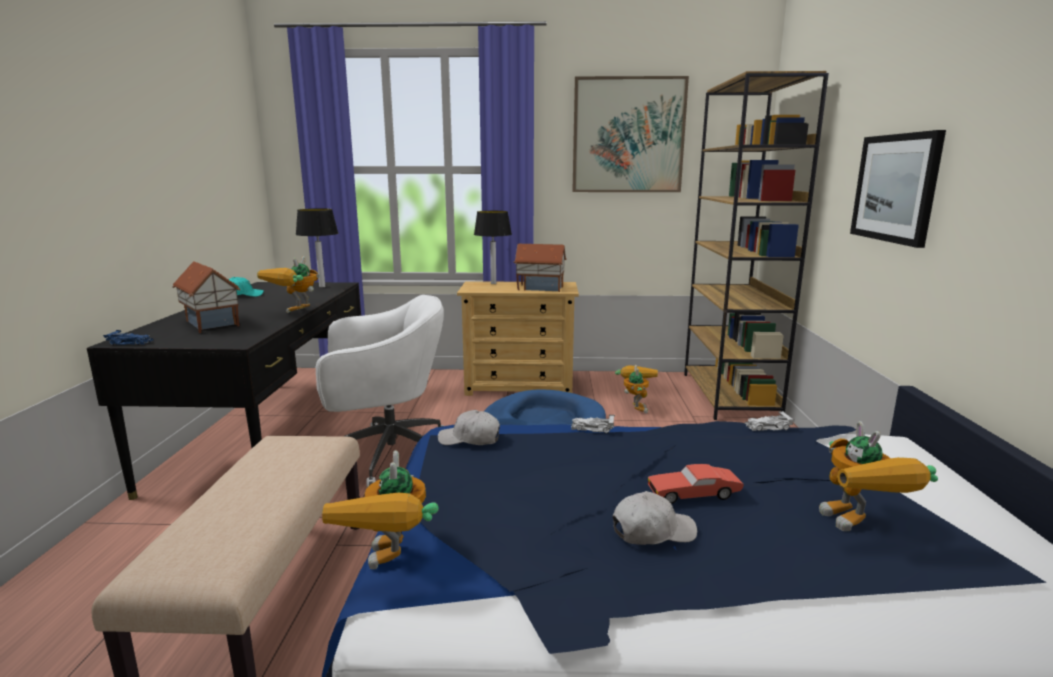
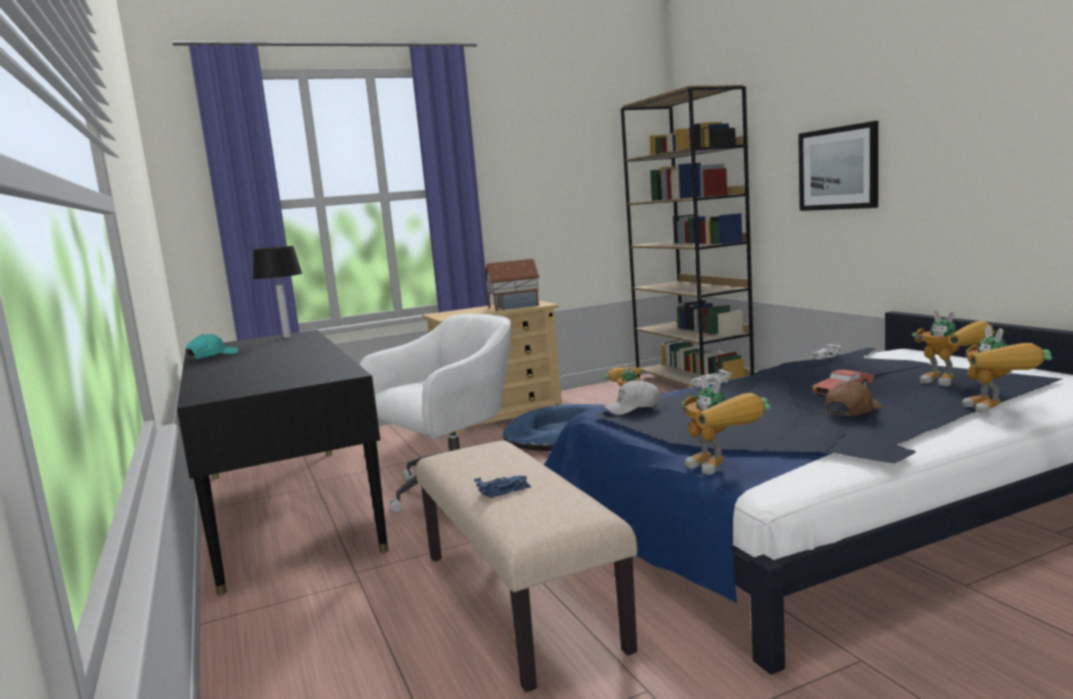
camera: 25 degrees left, 5 degrees down
(130, 343) = (220, 396): blue toy car -> blue toy car (504, 491)
(210, 324) = (261, 373): toy house -> none
(296, 314) = (333, 353): toy robot -> toy robot (997, 411)
(493, 283) = (458, 311): table lamp -> none
(628, 135) = (557, 151): picture -> none
(652, 531) = (852, 410): white cap -> brown cap

